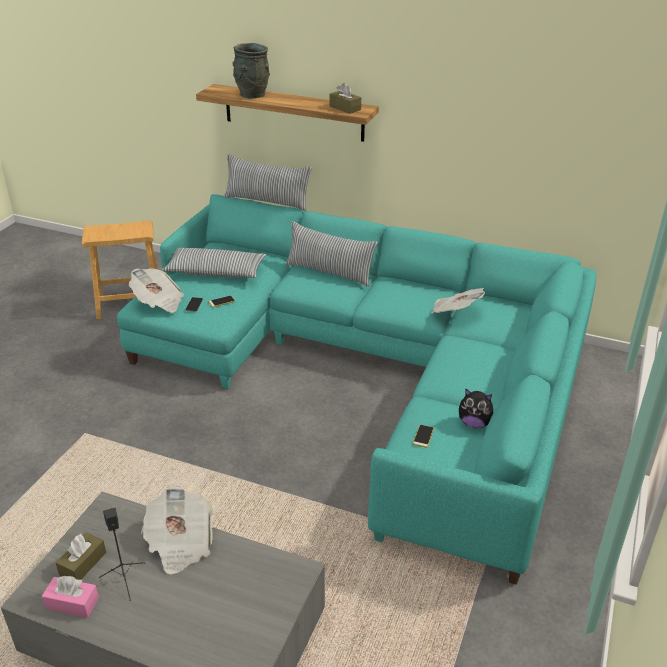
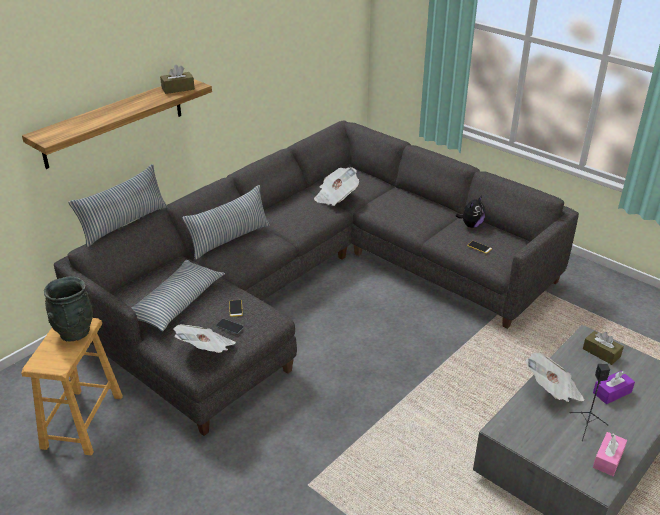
camera: 70 degrees left, 0 degrees up
(83, 563) = (566, 449): brown tissue box -> brown tissue box (601, 353)
(191, 602) = (612, 392): none -> purple tissue box
(252, 95) = (87, 121): grey vase -> grey vase (75, 332)
(374, 371) = (316, 281): turquoise sofa -> grey sofa

